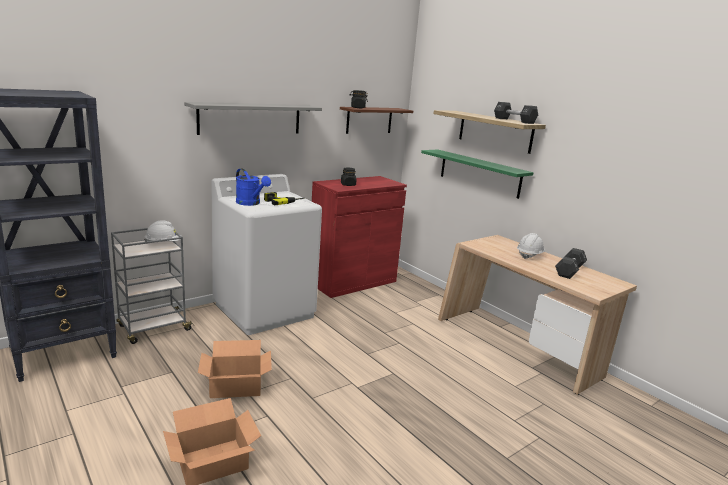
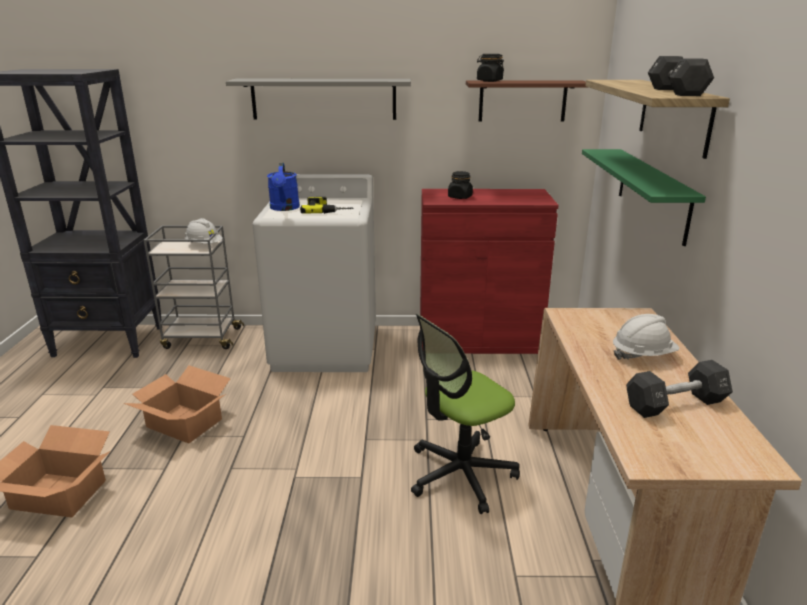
camera: 40 degrees right, 5 degrees up
(437, 353) = (460, 474): none -> office chair

